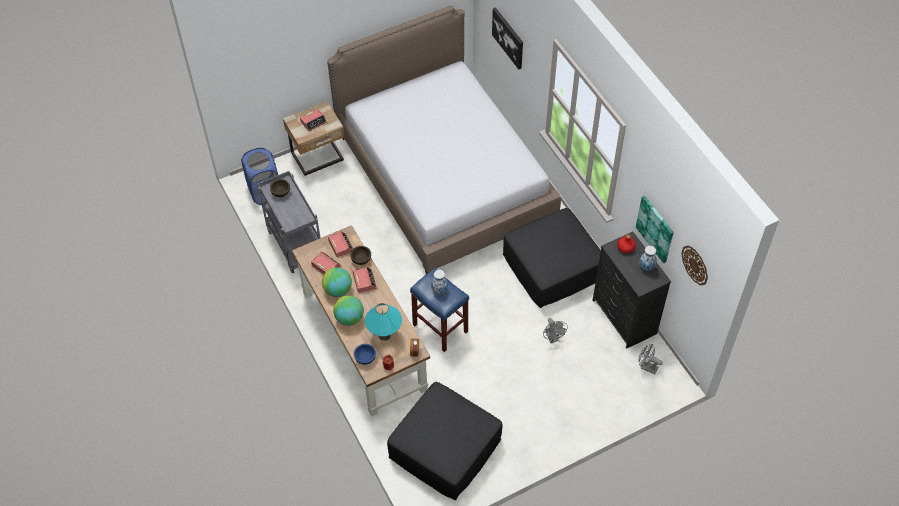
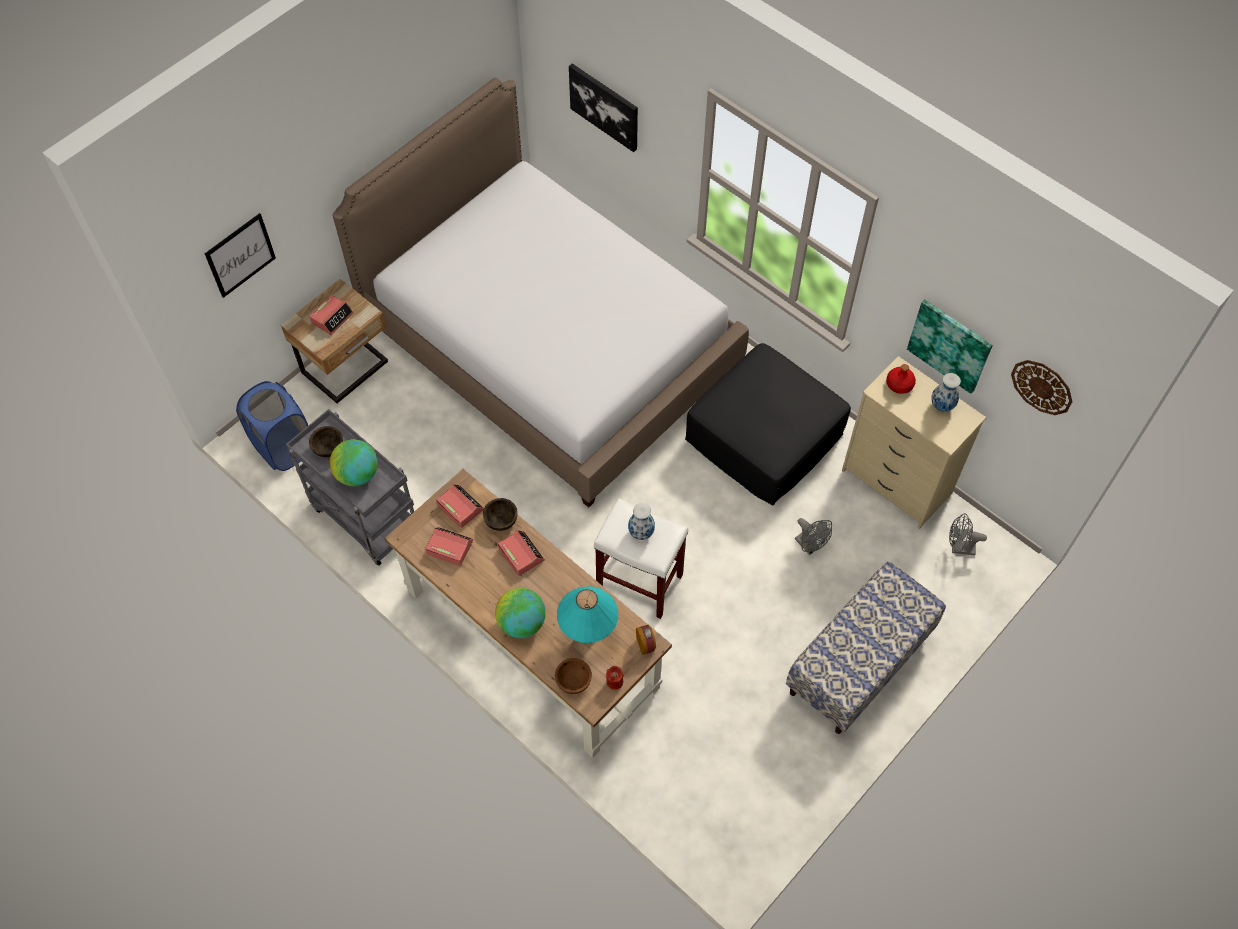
camera: 20 degrees left, 5 degrees up
(265, 68) = (240, 255): none -> picture
(338, 290) = (484, 582): globe -> globe (357, 474)
(365, 358) = (574, 681): blue bowl -> brown bowl
(441, 328) = (641, 582): blue stool -> white stool
(444, 449) = (723, 772): black ottoman -> none
(553, 414) = (859, 663): none -> bench
(623, 317) = (896, 482): black dresser -> beige dresser

